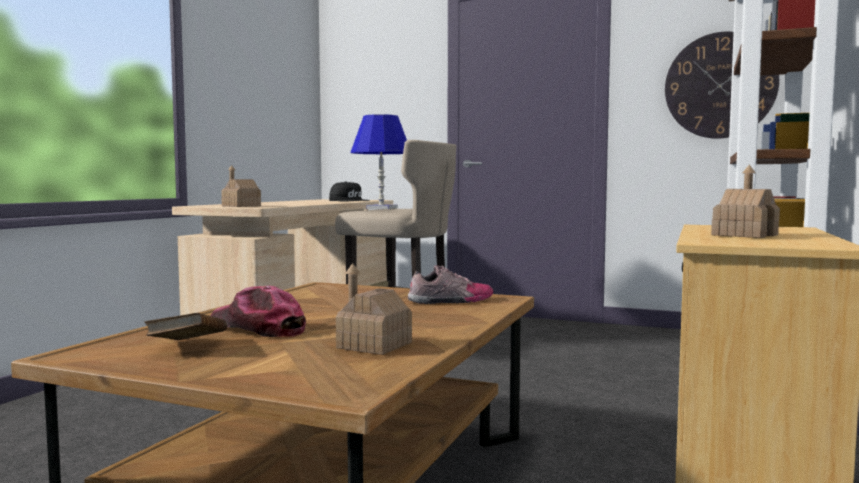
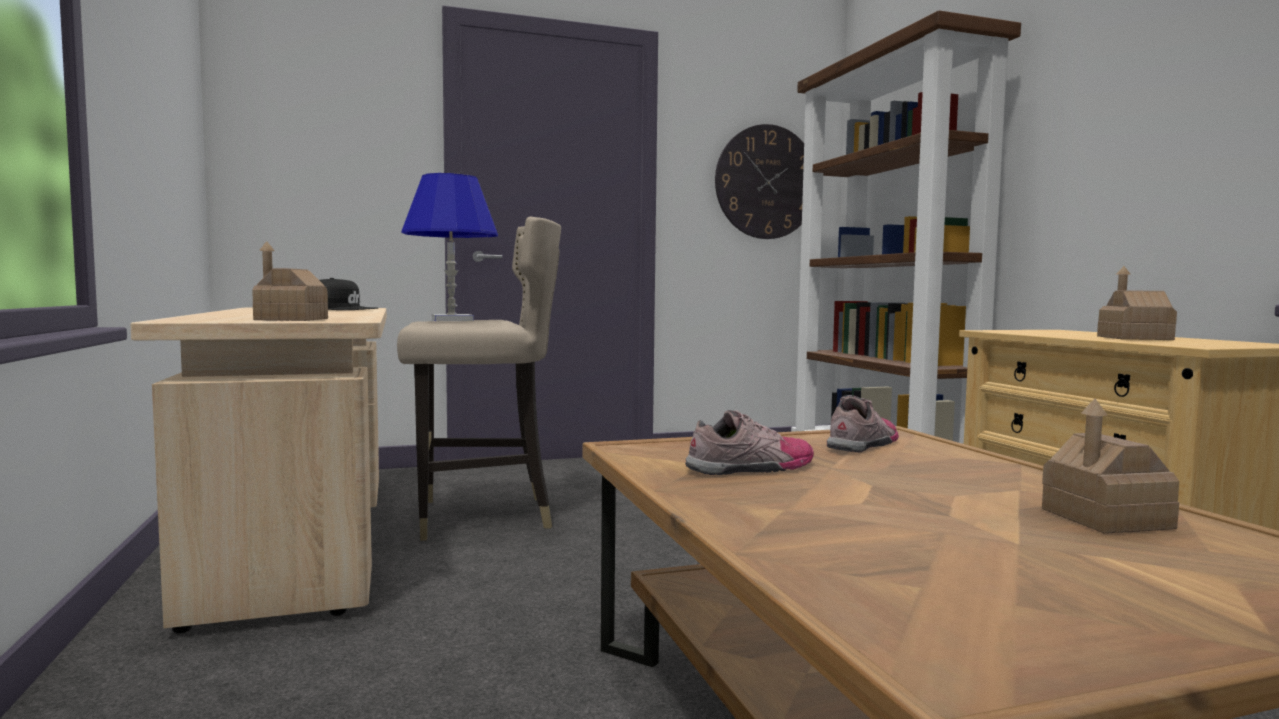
camera: 40 degrees left, 0 degrees up
(188, 347) = (990, 589): brown book -> none
(257, 328) = (890, 530): cap -> none
(331, 301) = (753, 468): none -> shoe

